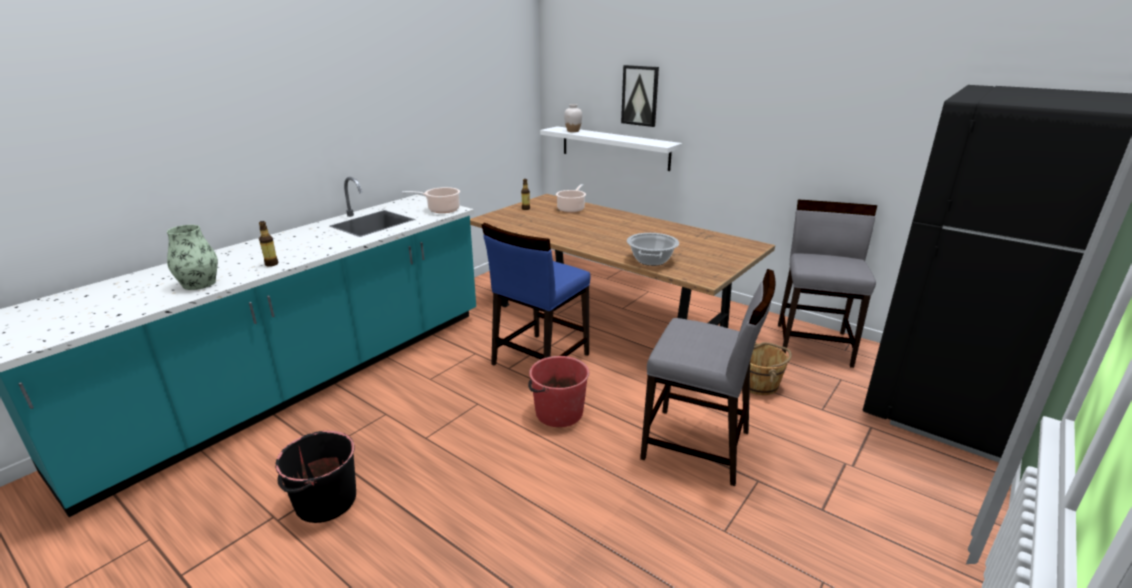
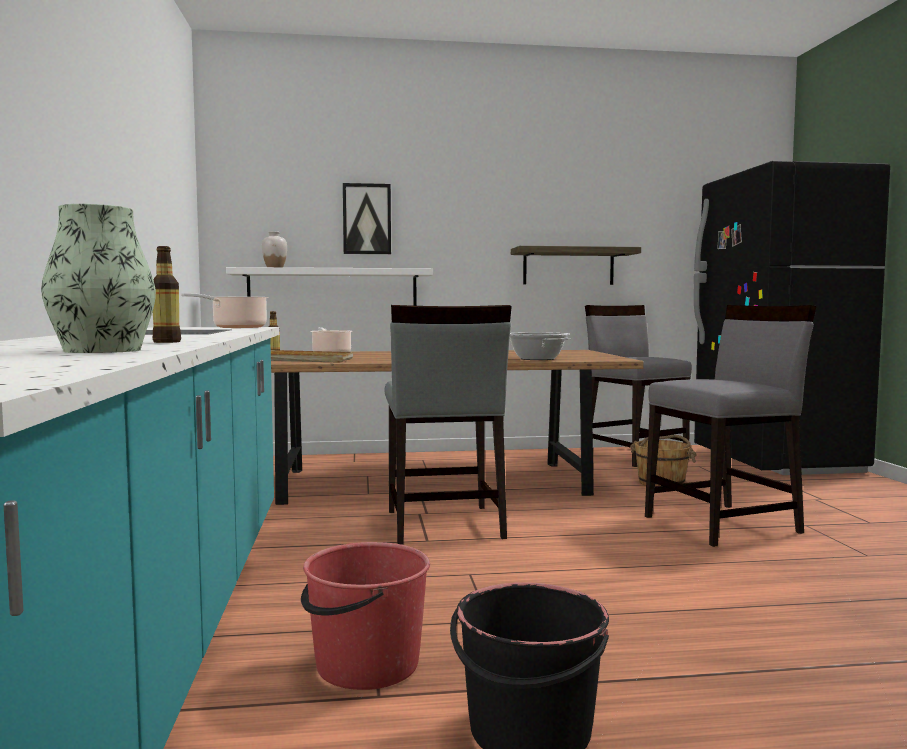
camera: 45 degrees left, 20 degrees down
(518, 222) = (305, 360): none -> beige tray
(539, 359) = (443, 525): blue chair -> grey chair
(558, 413) = (569, 548): red bucket -> red bucket (365, 665)
(804, 155) = (568, 267): none -> shelf

